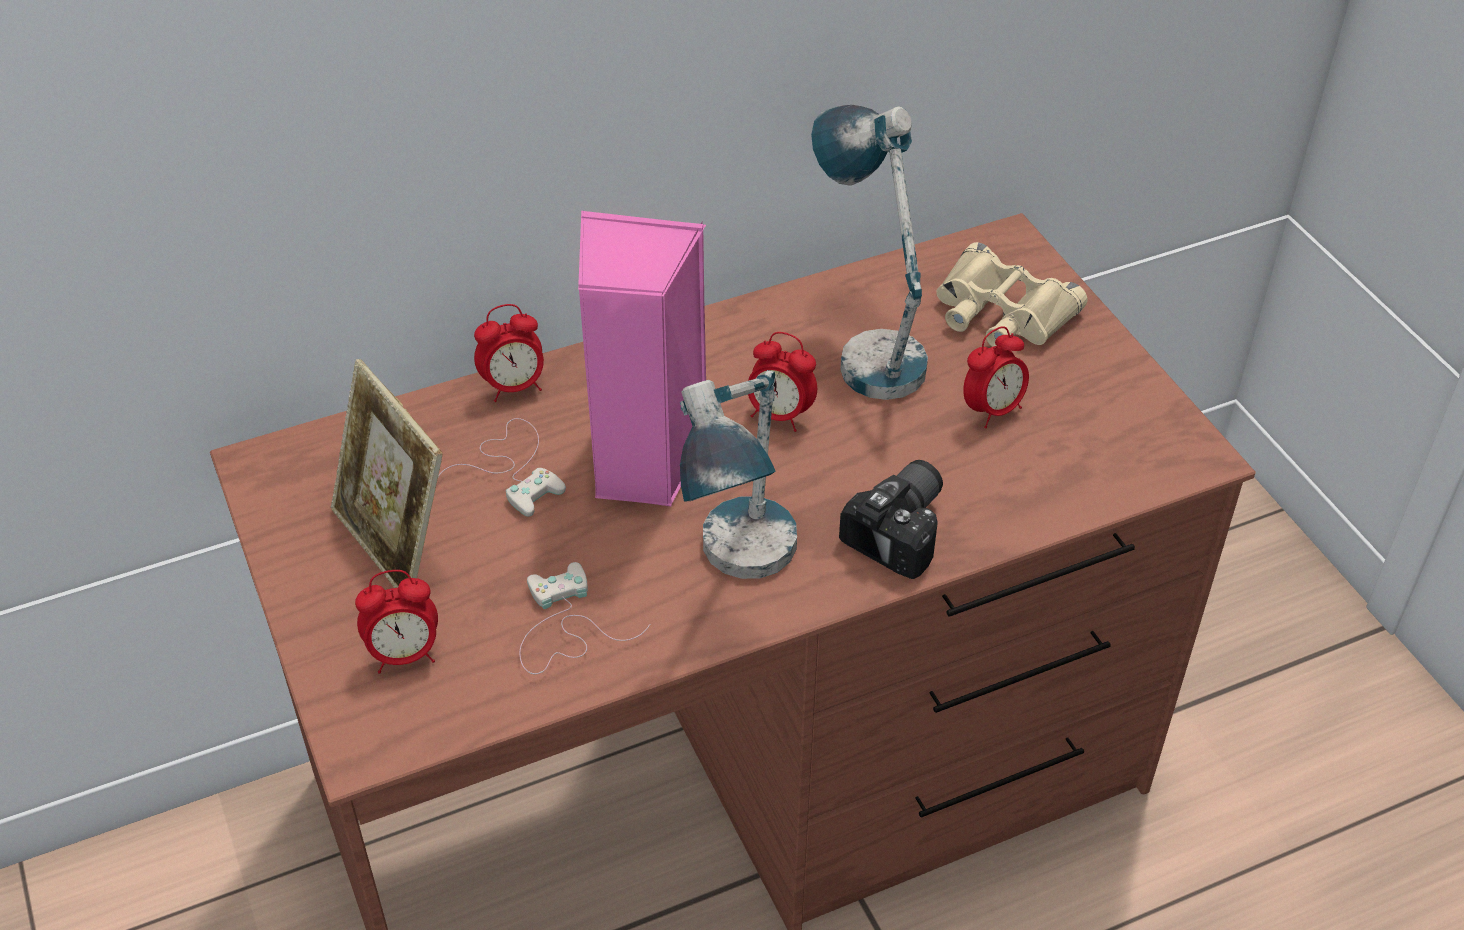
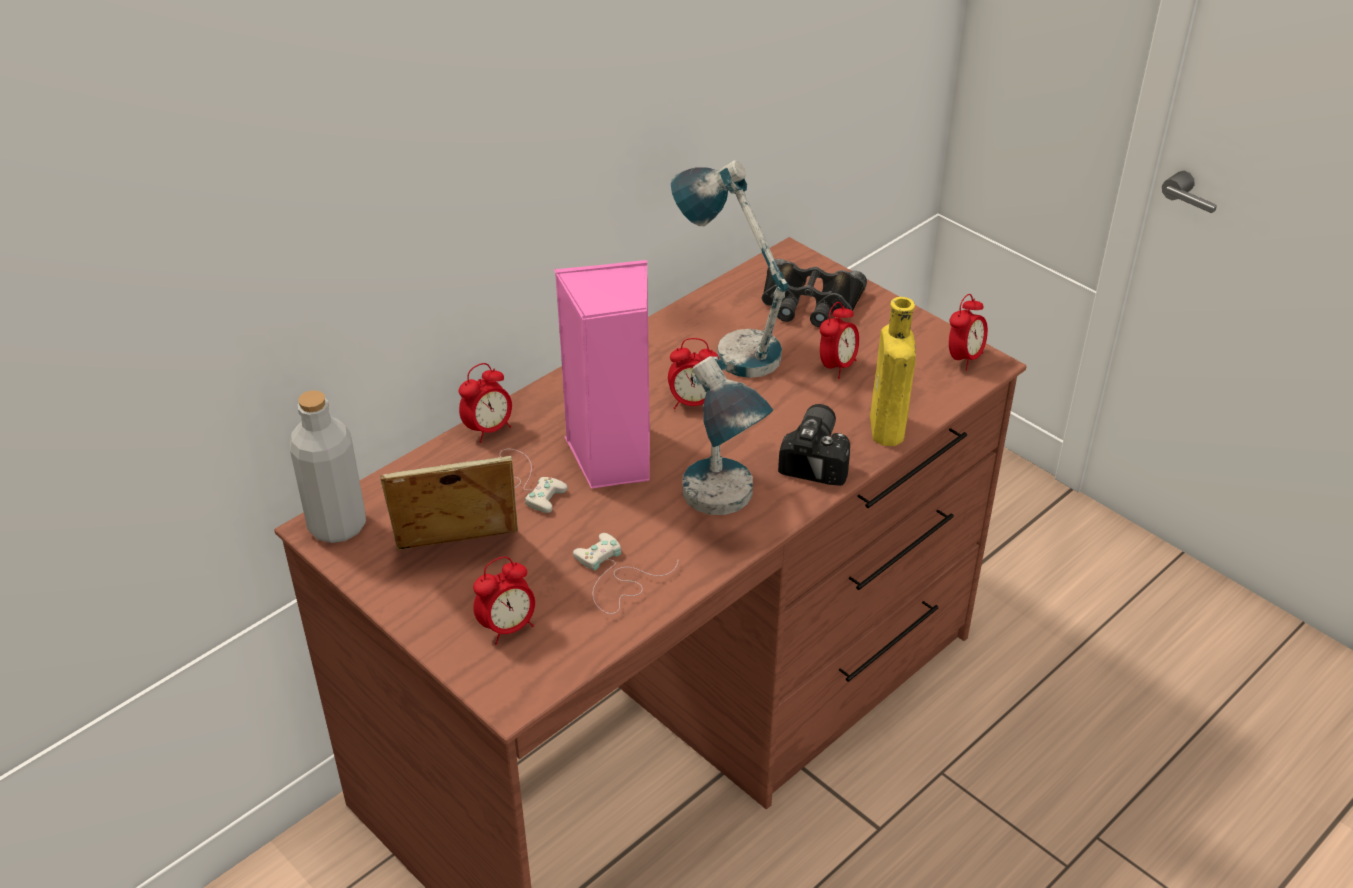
camera: 20 degrees left, 5 degrees down
(279, 466) = (337, 525): none -> grey bottle
(396, 542) = (458, 555): picture frame -> picture frame turned 135 degrees clockwise
(1001, 312) = (809, 303): beige binoculars -> black binoculars
(1013, 518) = (887, 431): none -> yellow bottle
(1171, 441) = (964, 358): none -> alarm clock

